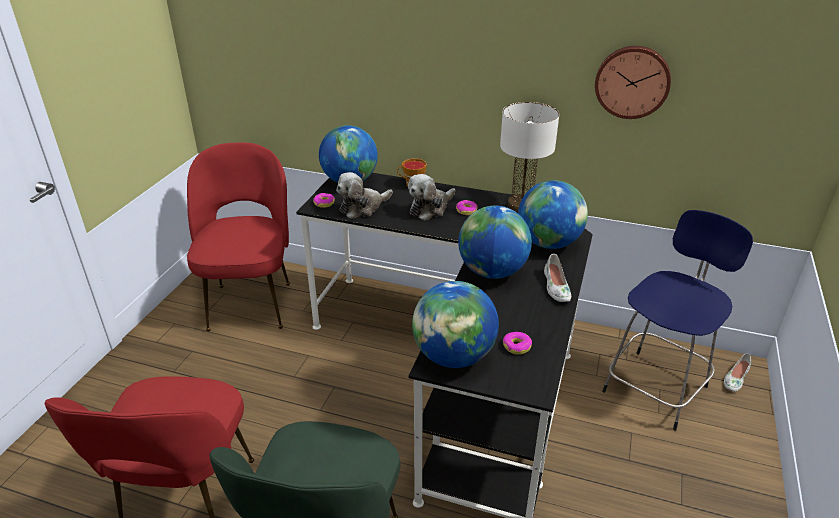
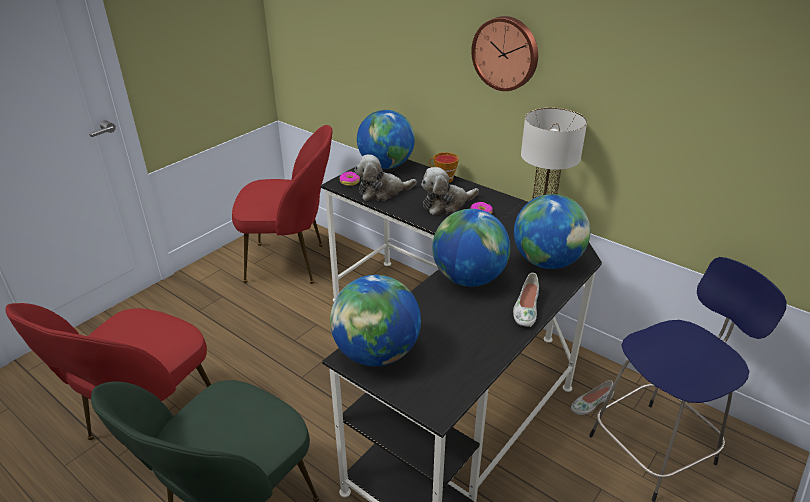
camera: 20 degrees right, 0 degrees up
(252, 301) = (293, 264): red chair -> red chair turned 75 degrees clockwise
(517, 346) = (446, 360): donut -> none
(632, 81) = (674, 99): wall clock -> wall clock (506, 53)
(735, 378) = (757, 464): white shoe -> white shoe (590, 402)

